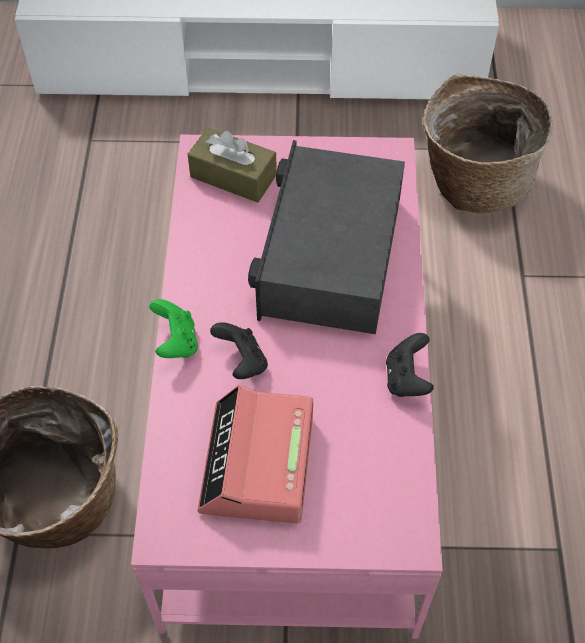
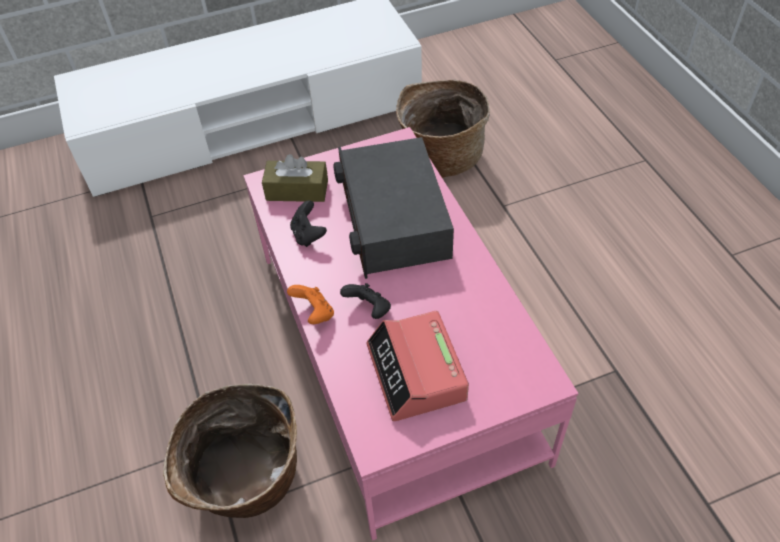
camera: 20 degrees left, 5 degrees down
(176, 342) = (314, 313): green game controller -> orange game controller
(406, 379) = (488, 280): black game controller -> black game controller (308, 235)

